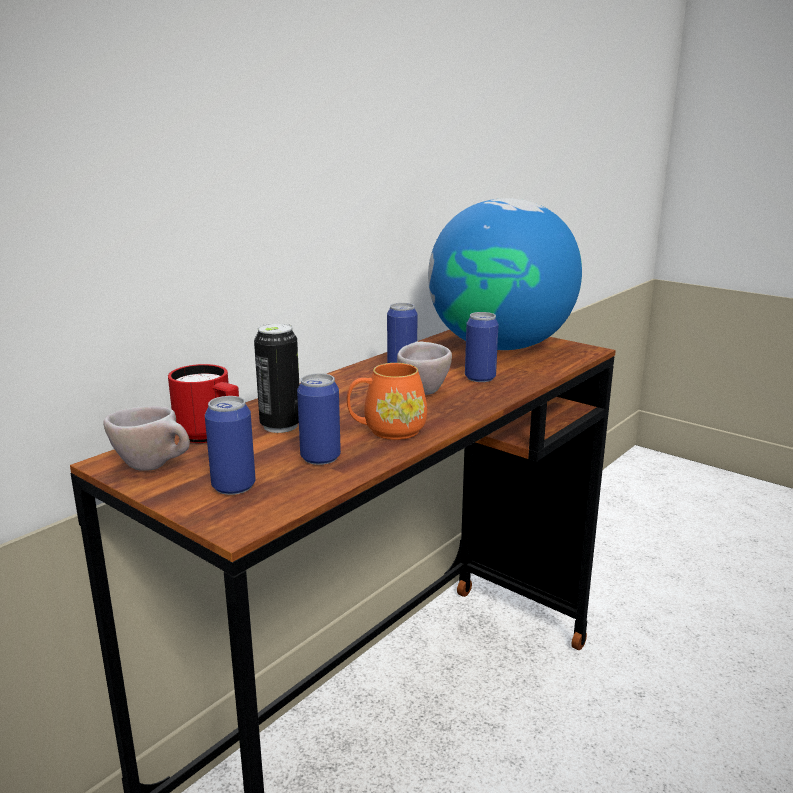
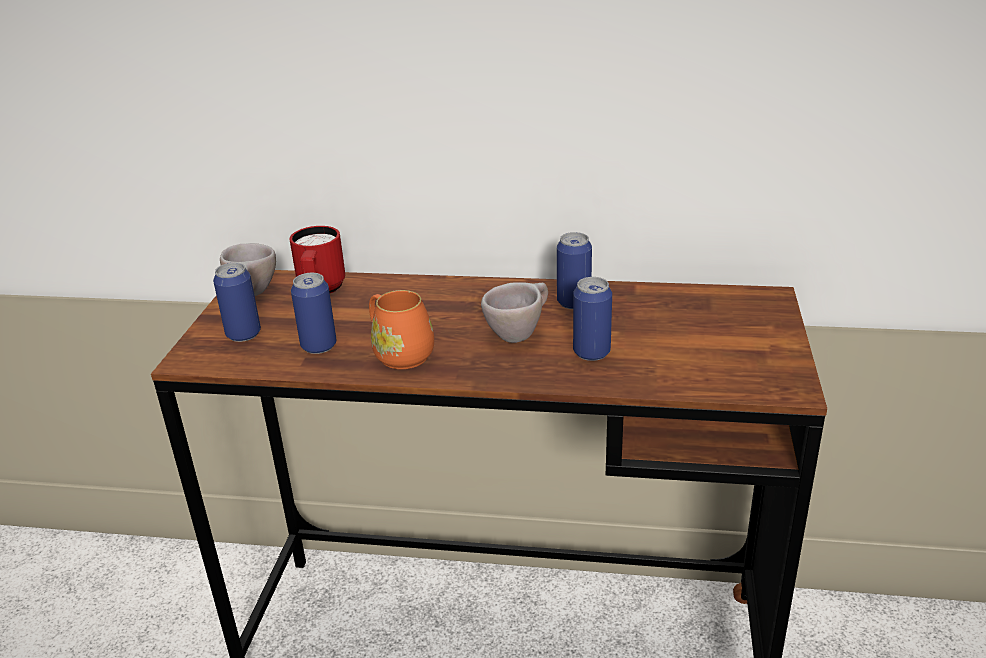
camera: 60 degrees right, 10 degrees up
(280, 426) = (366, 306): can -> none
(500, 346) = (718, 331): globe -> none

